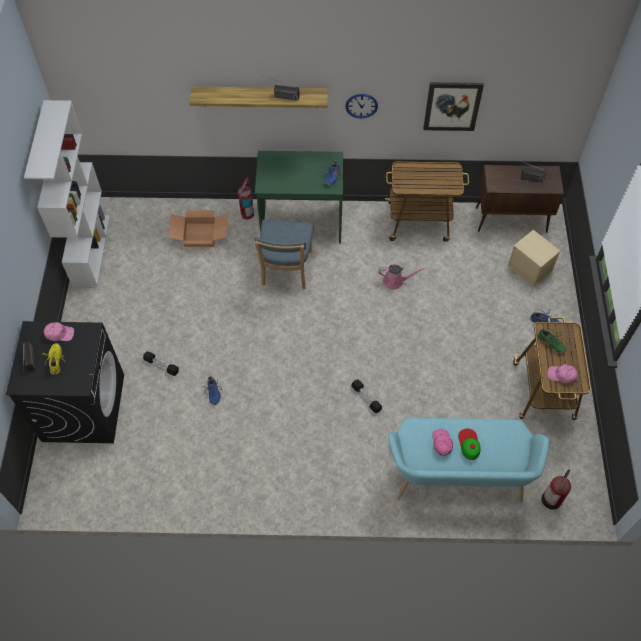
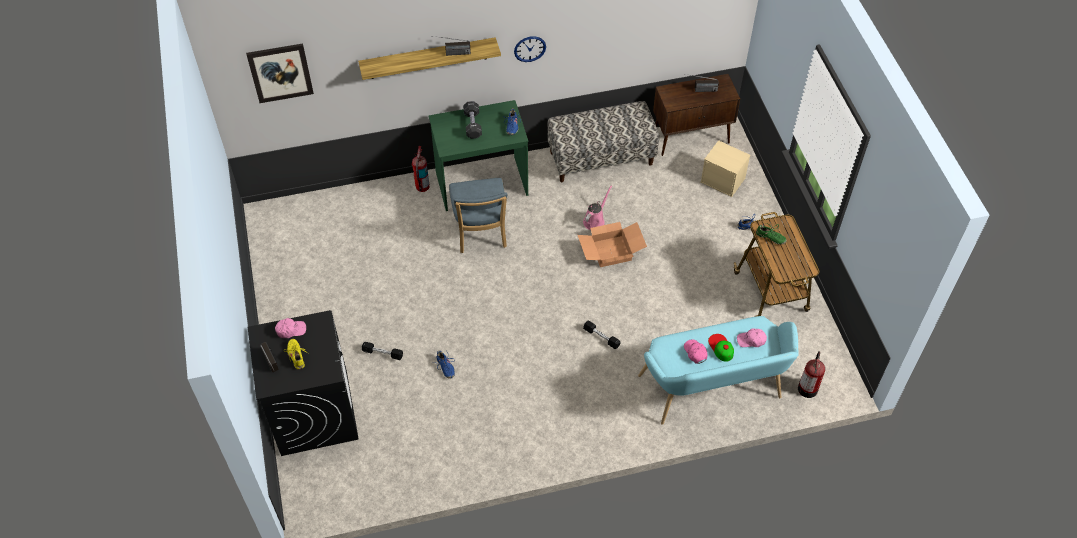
camera: 15 degrees left, 5 degrees down
(91, 250) = (267, 256): white bookcase -> none
(200, 234) = (380, 216): cardboard box -> cardboard box (611, 251)
(295, 168) = (472, 125): none -> black dumbbell
(395, 281) = (595, 220): pink watering can -> pink watering can turned 45 degrees counterclockwise
(419, 221) = (601, 158): cart -> bench
(452, 106) = (618, 32): picture -> picture (280, 72)
(561, 375) = (789, 264): pink cap -> pink cap (751, 340)

